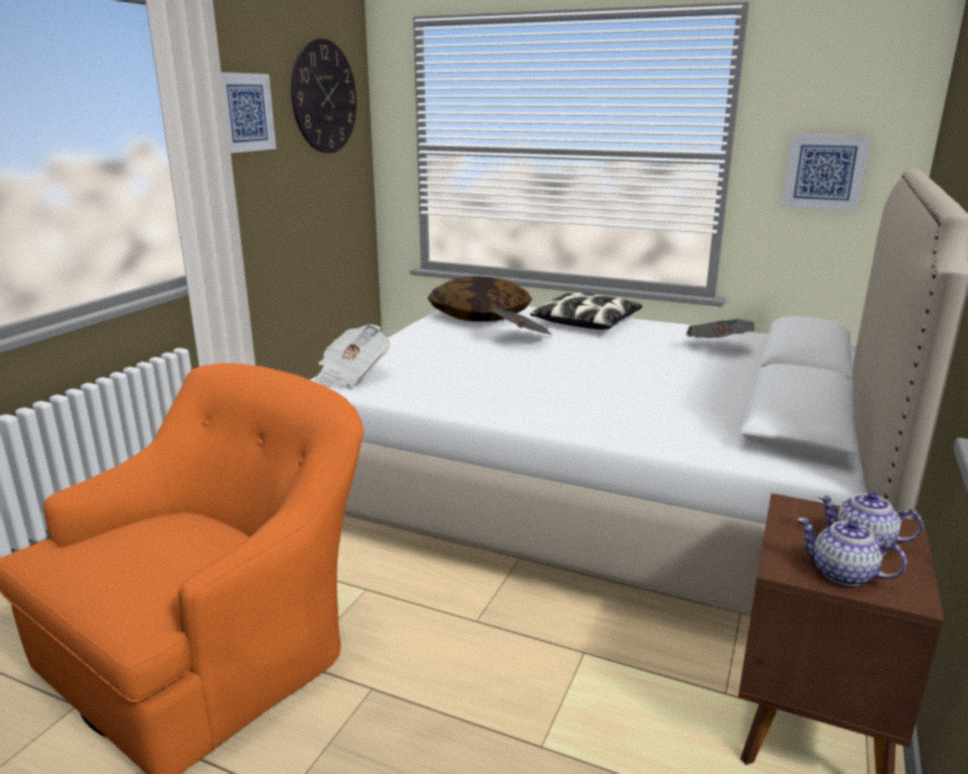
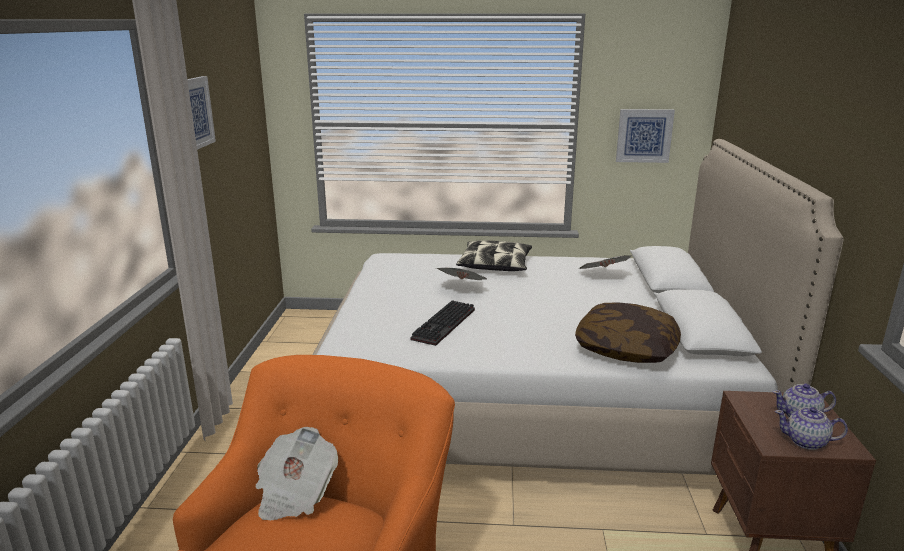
camera: 20 degrees left, 0 degrees up
(324, 97) = (238, 88): wall clock -> none
(351, 376) = (355, 343): newspaper -> newspaper (295, 493)
(466, 372) = (445, 325): none -> keyboard
(479, 316) = (408, 269): pillow -> pillow (626, 349)

